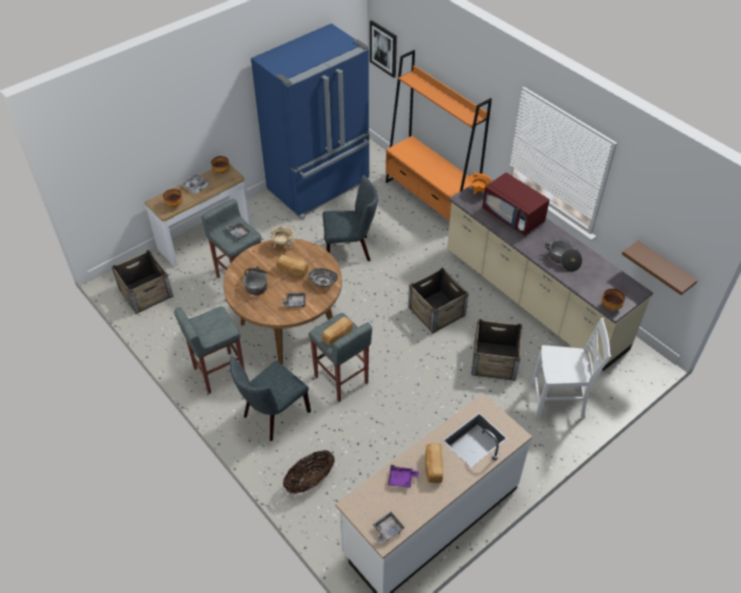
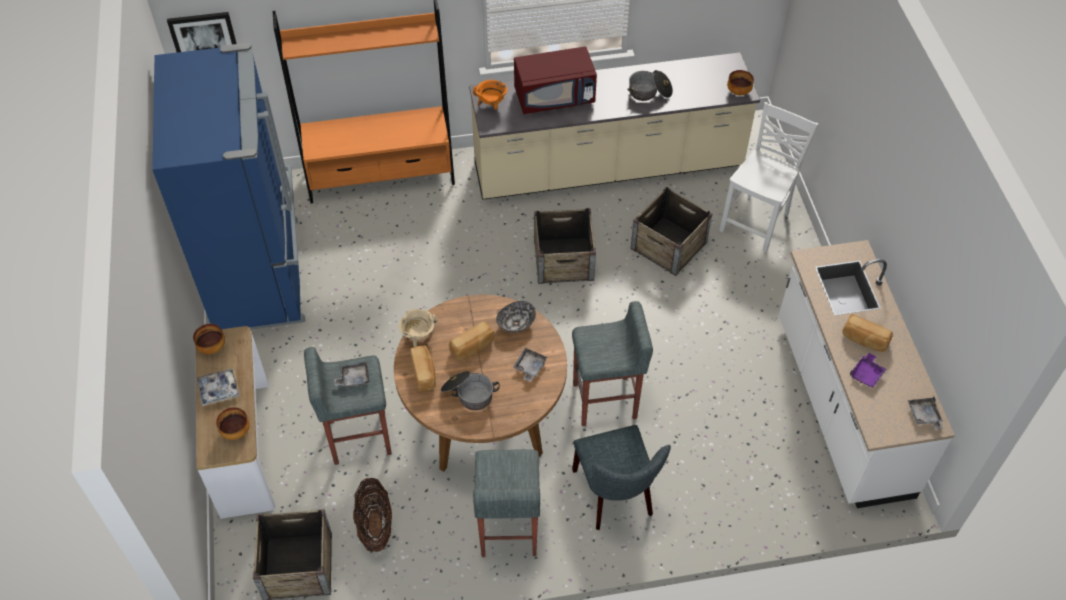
camera: 60 degrees left, 5 degrees up
(310, 481) = (731, 498): basket -> basket (375, 525)
(338, 336) = (611, 348): bread -> bread (424, 373)
(350, 249) = (401, 295): grey chair -> none
(664, 268) = (730, 22): brown shelf -> none

